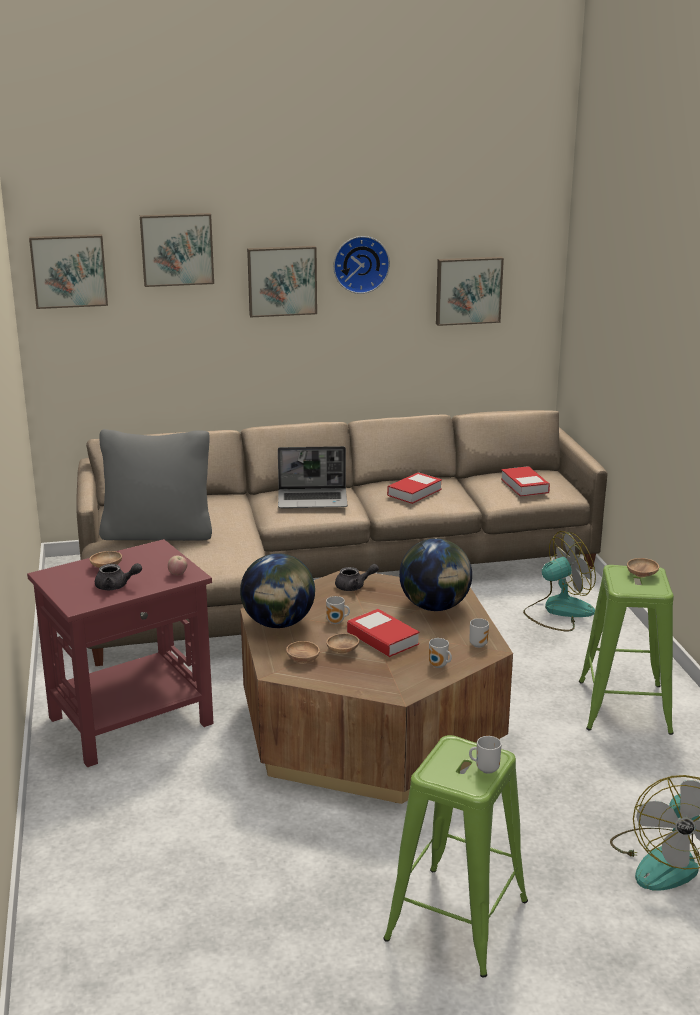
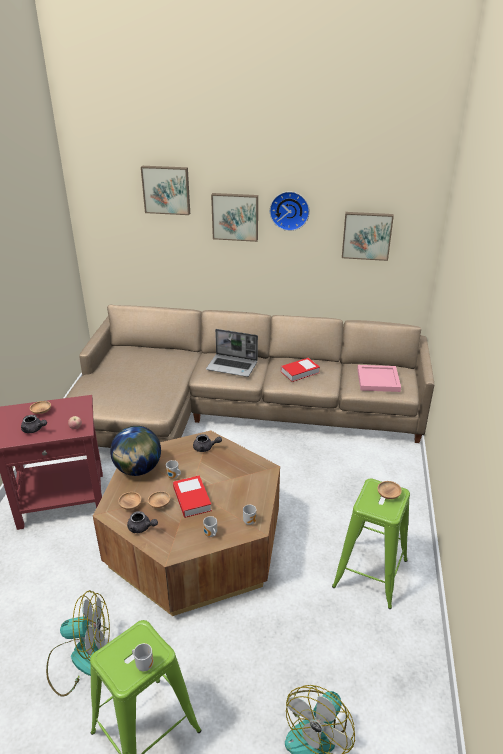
camera: 20 degrees right, 10 degrees up
(69, 270) = (100, 198): picture -> none
(158, 533) = (123, 376): grey pillow -> none
(340, 677) = (141, 528): none -> grey teapot
(435, 607) = (244, 479): globe -> none
(524, 486) = (377, 380): book -> pink tray
(558, 611) = (373, 475): fan -> fan (81, 659)

